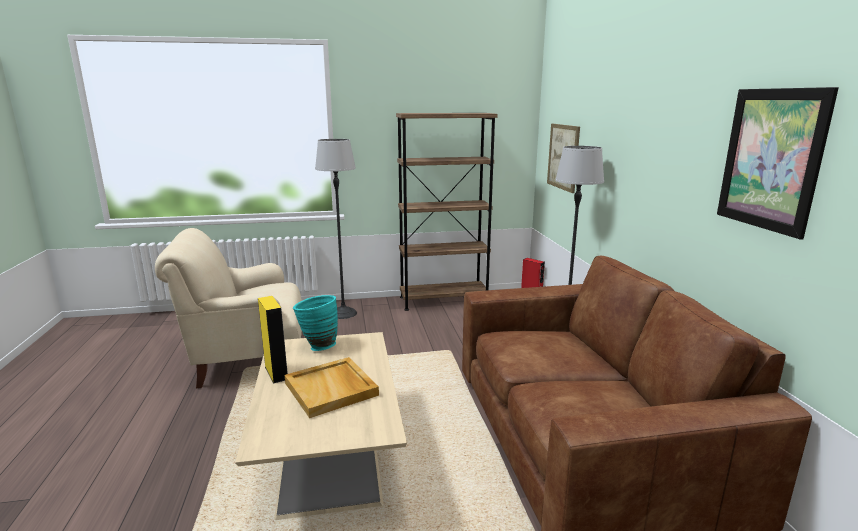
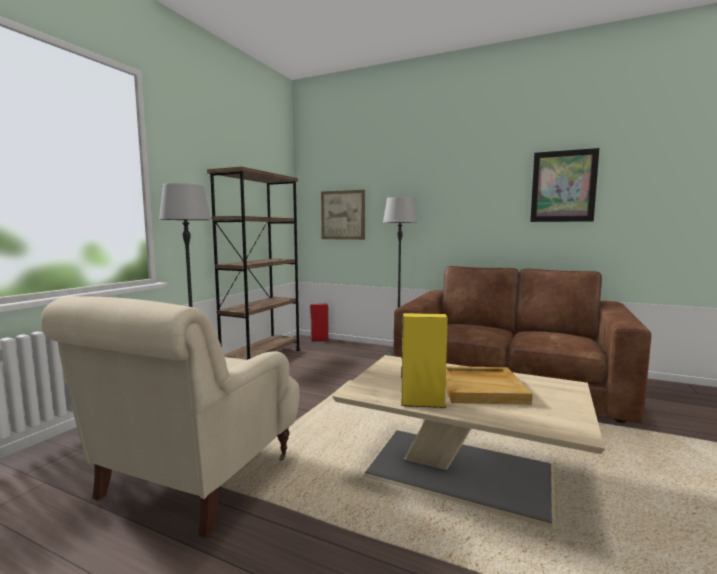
camera: 55 degrees left, 10 degrees down
(317, 346) = (382, 378): turquoise vase -> none

